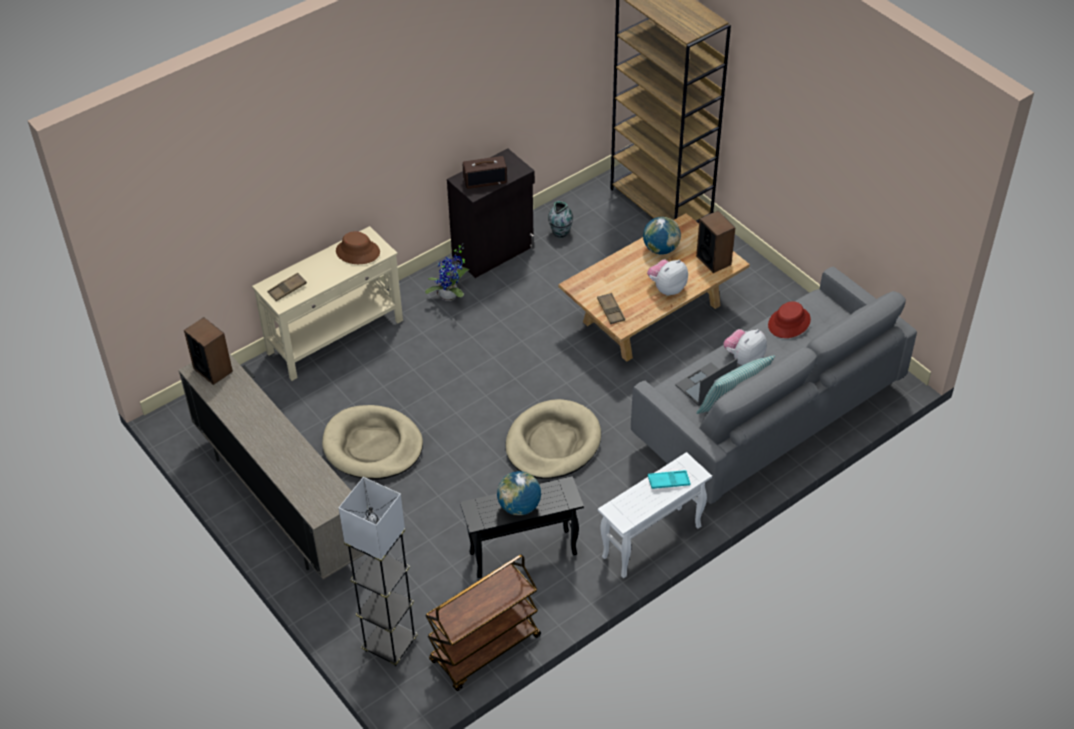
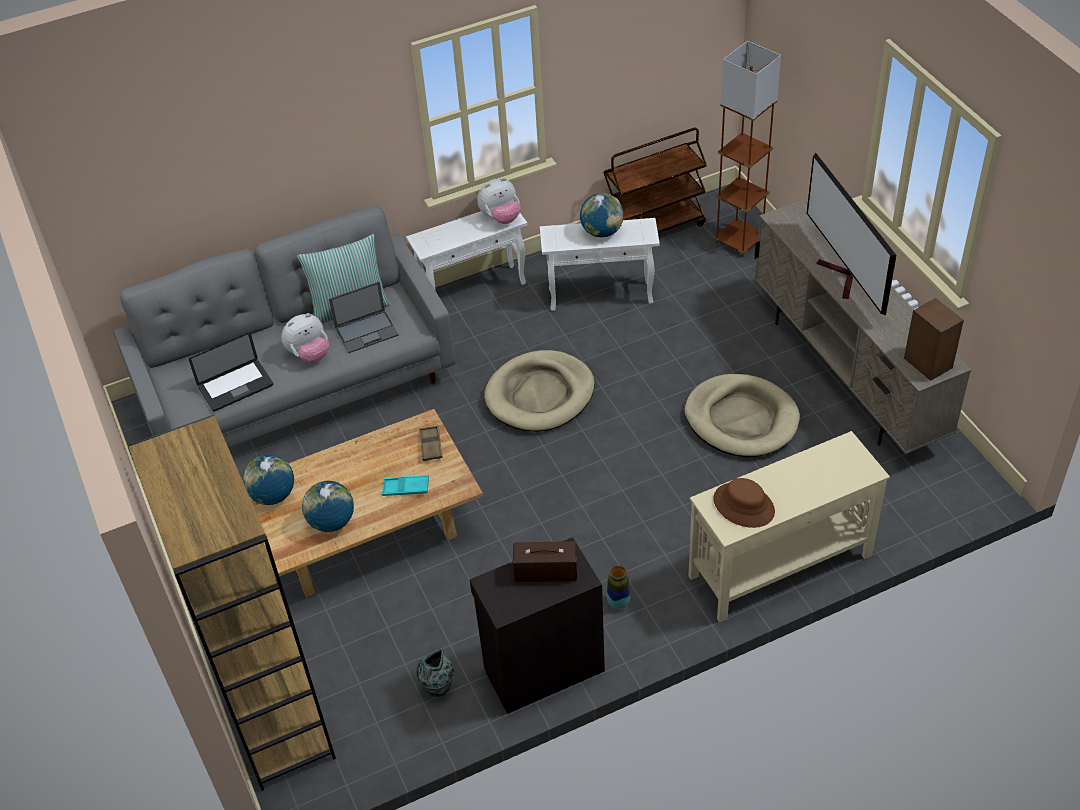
camera: 165 degrees left, 0 degrees up
(280, 440) = (843, 278): none -> television
(287, 289) = (841, 463): brown tray -> none
(390, 645) = (739, 241): grey floor lamp -> brown floor lamp
(450, 296) = (618, 603): potted plant -> vase
(523, 554) = (600, 296): black side table -> white side table
(667, 288) = (350, 465): plush toy -> plush toy (500, 218)
(668, 481) = (450, 236): turquoise tray -> turquoise tray (406, 488)
(713, 260) = (273, 495): speaker -> globe
(789, 323) = (236, 386): red hat -> laptop

